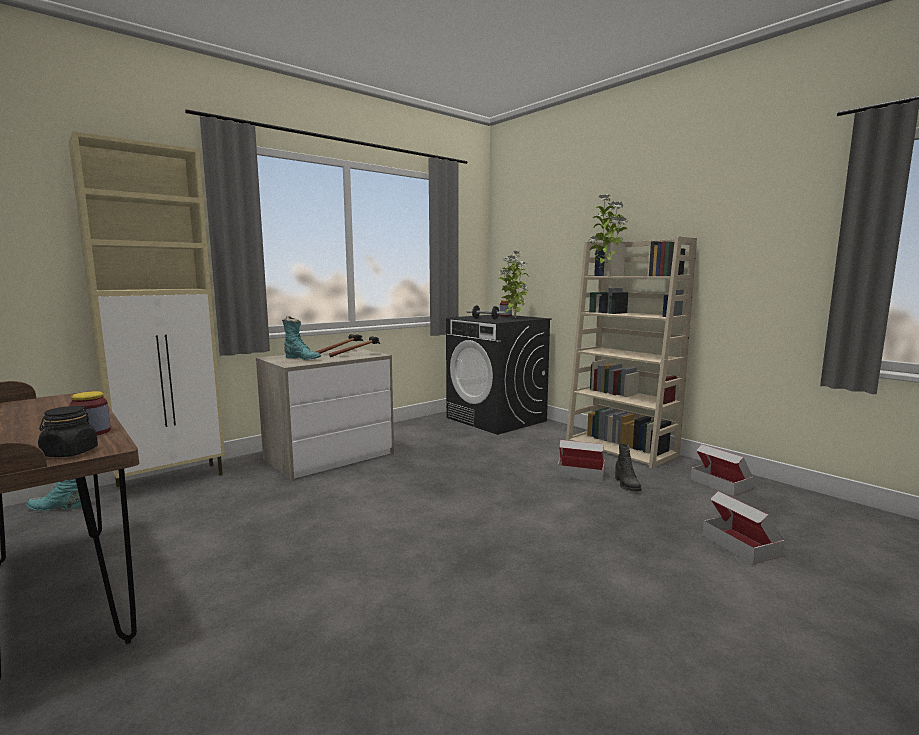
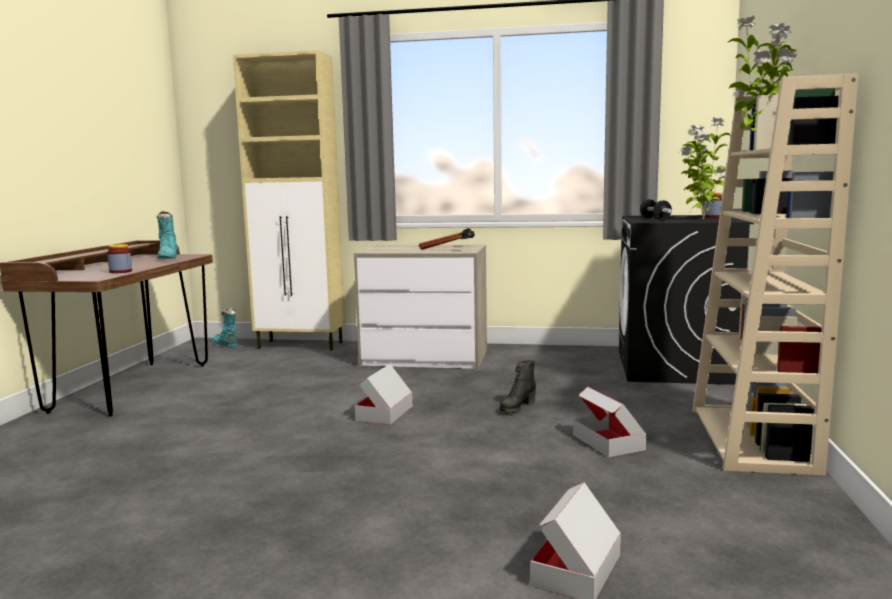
camera: 50 degrees right, 0 degrees up
(69, 453) = (79, 277): black jar -> none
(302, 358) = (397, 248): turquoise boot -> turquoise boot (168, 257)
(626, 485) = (628, 470): black boot -> black boot (517, 408)
(721, 484) = (776, 522): cardboard box -> cardboard box (384, 413)

